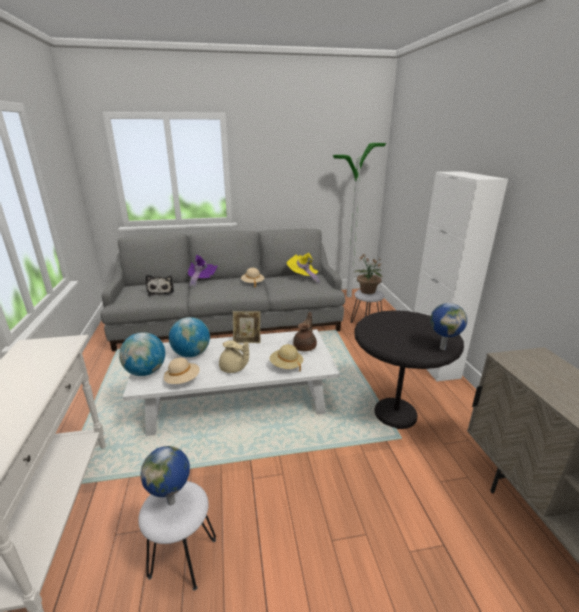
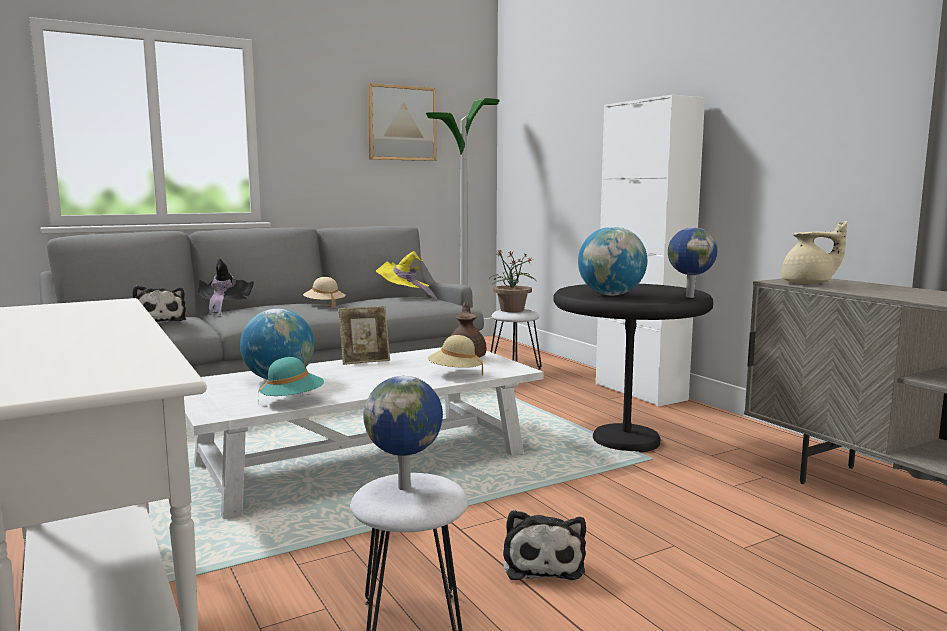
camera: 20 degrees left, 15 degrees down
(146, 372) = (211, 401): globe -> globe (611, 295)
(182, 380) = (292, 401): beige hat -> turquoise hat
(202, 279) = (225, 308): purple hat -> black hat
(233, 369) = (371, 384): beige teapot -> beige teapot (809, 283)
(279, 526) = (543, 563): none -> plush toy
(320, 159) = (401, 123): none -> picture

